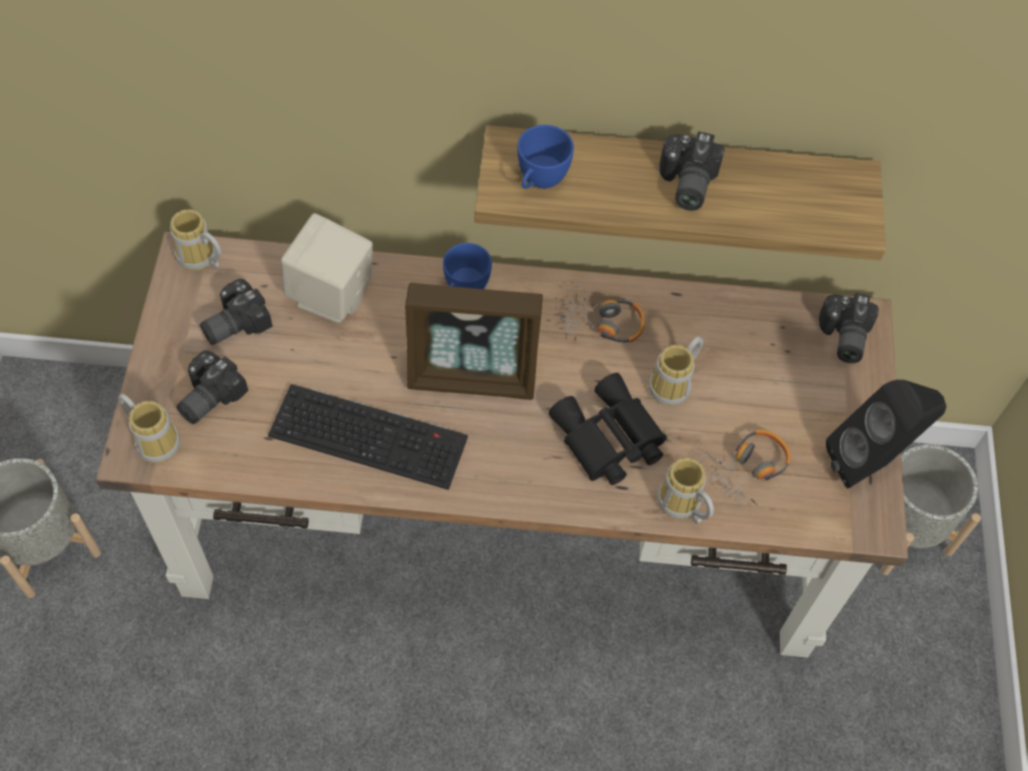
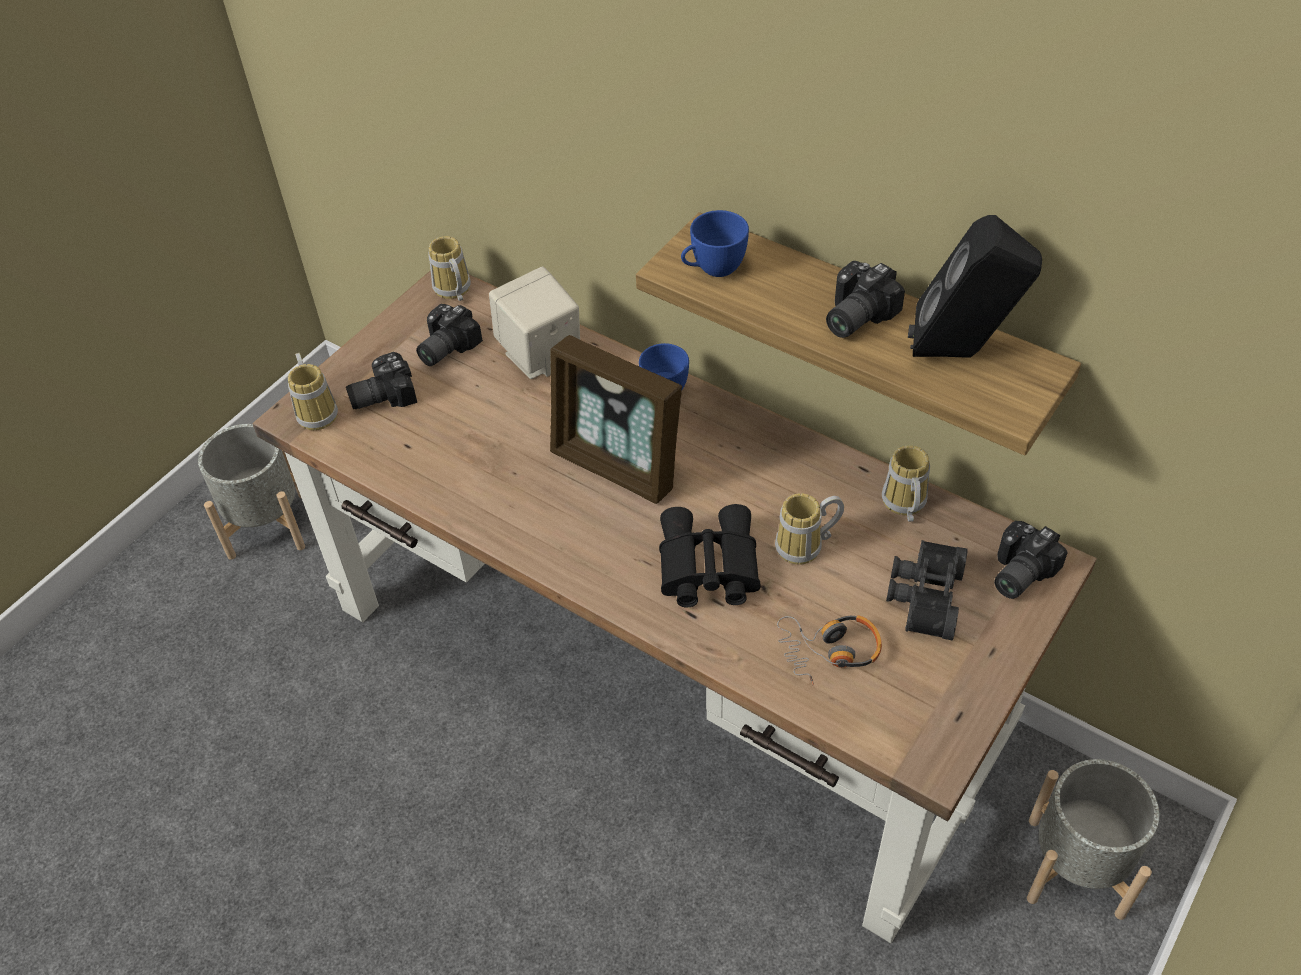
camera: 35 degrees right, 10 degrees down
(233, 323) = (444, 347): camera -> camera turned 45 degrees counterclockwise
(371, 435) = (494, 477): keyboard -> none
(602, 323) = (770, 467): headphones -> none
(680, 507) = (737, 656): mug -> mug (902, 505)
(787, 389) = (923, 596): none -> black binoculars
(869, 462) = (968, 700): black speaker -> black speaker (961, 353)

